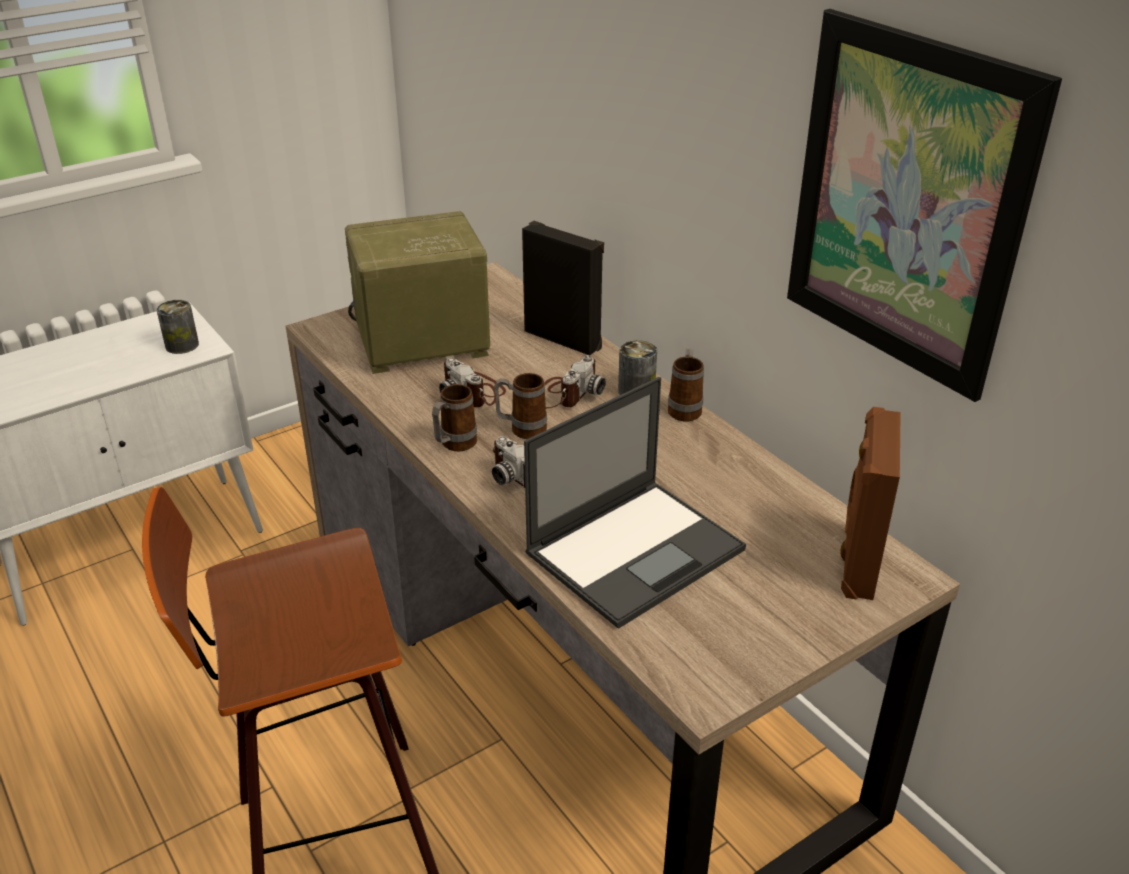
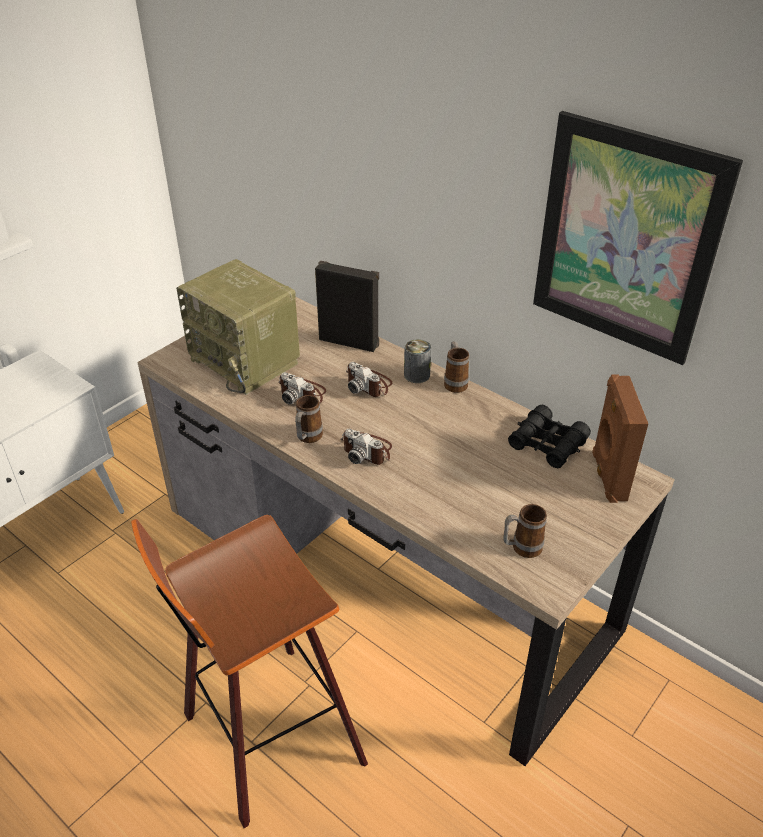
camera: 15 degrees left, 5 degrees up
(182, 345) = (51, 387): can -> none
(420, 343) = (246, 361): radio -> radio turned 105 degrees counterclockwise
(521, 430) = (349, 418): mug -> mug (521, 548)
(566, 393) = (369, 384): camera -> camera turned 120 degrees clockwise
(636, 550) = (465, 495): laptop -> none
(784, 505) = (547, 444): none -> black binoculars

